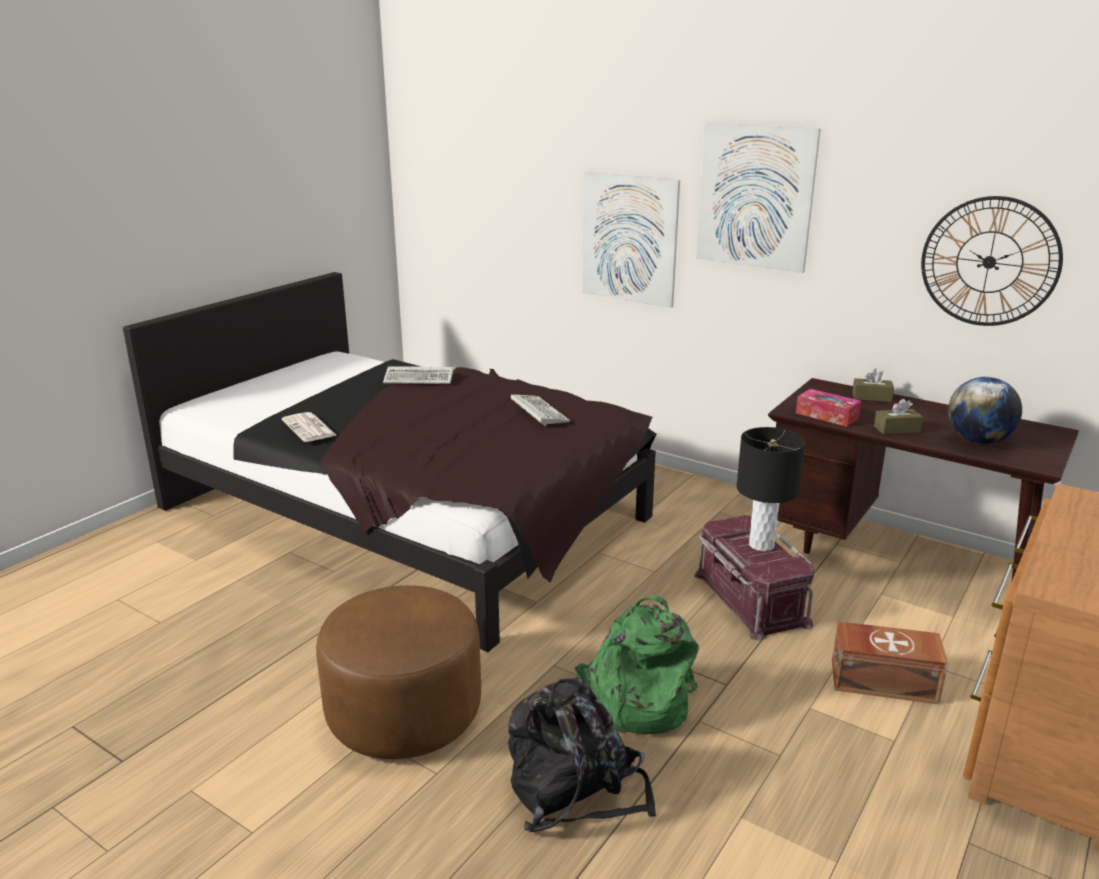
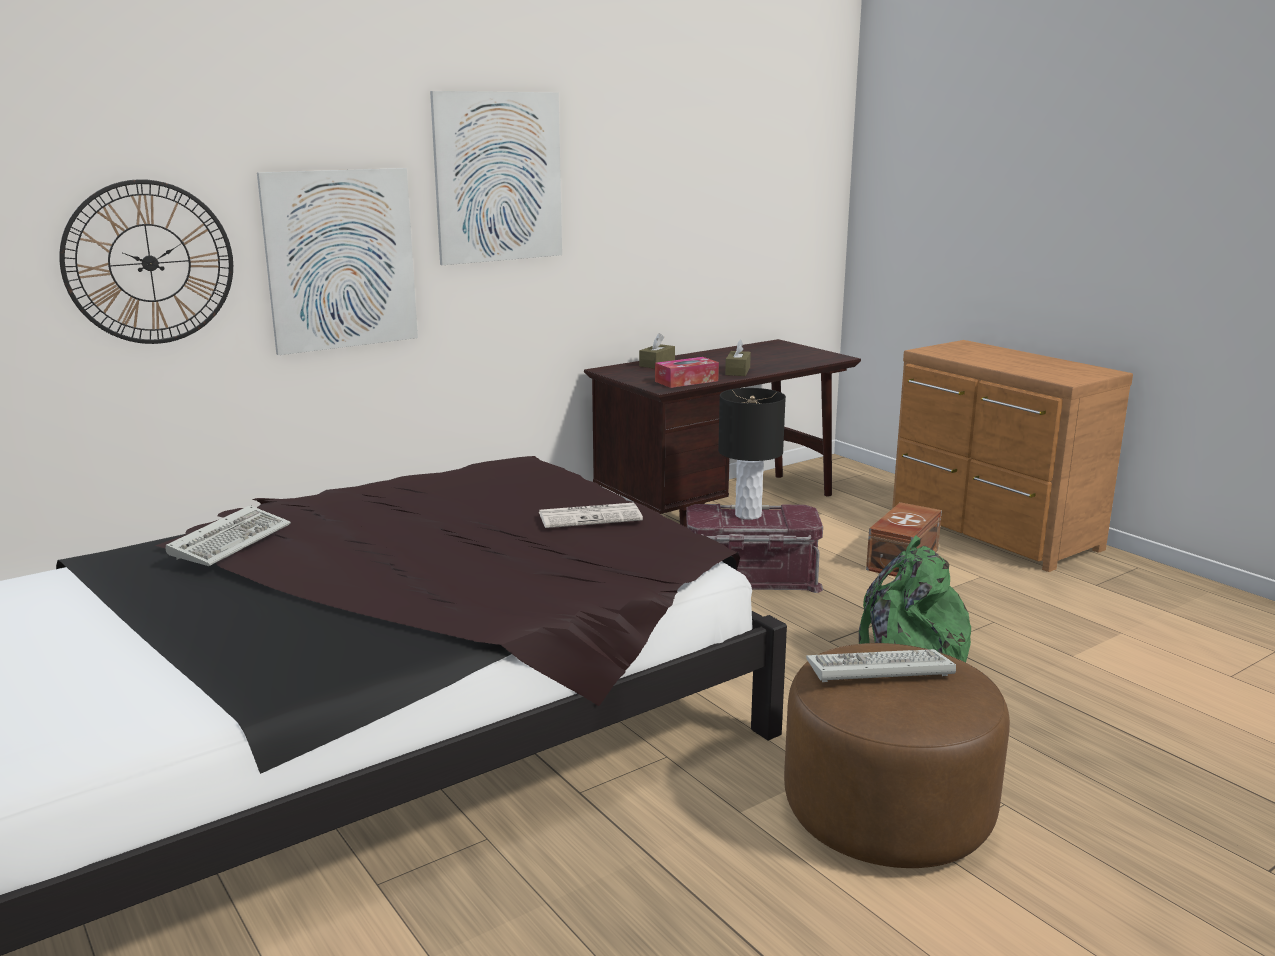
camera: 70 degrees left, 5 degrees down
(310, 428) = (330, 642): newspaper -> newspaper (591, 516)
(537, 412) = (474, 492): keyboard -> keyboard (876, 671)
(575, 789) = (1035, 724): black backpack -> none
(978, 441) = (780, 360): globe -> none
(989, 262) = (705, 209): wall clock -> wall clock (149, 263)

